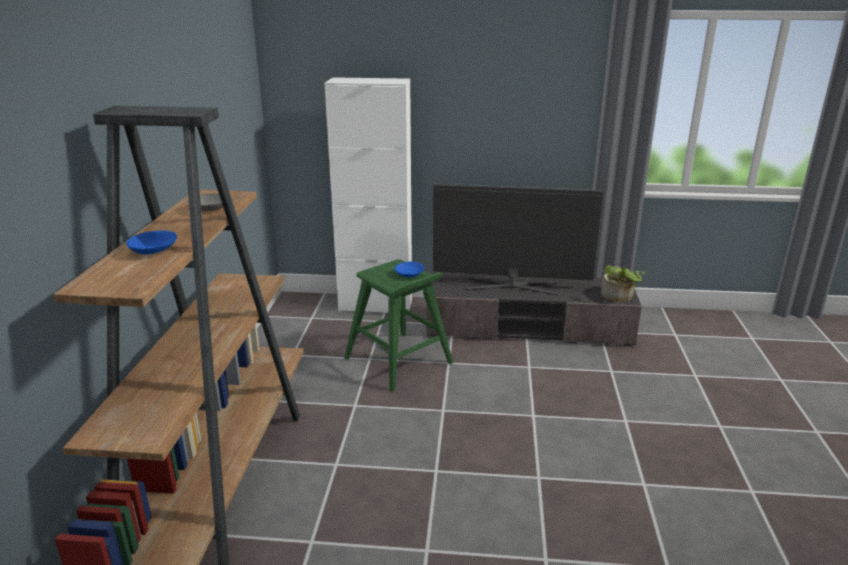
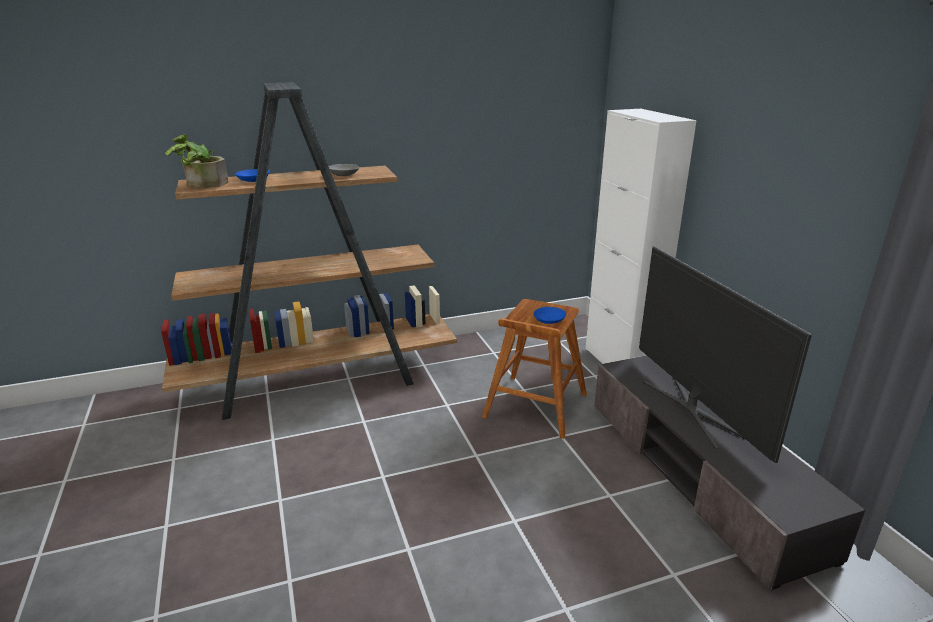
camera: 65 degrees right, 0 degrees up
(399, 361) = (535, 406): green stool -> brown stool
(619, 297) = (782, 506): potted plant -> potted plant (201, 184)

